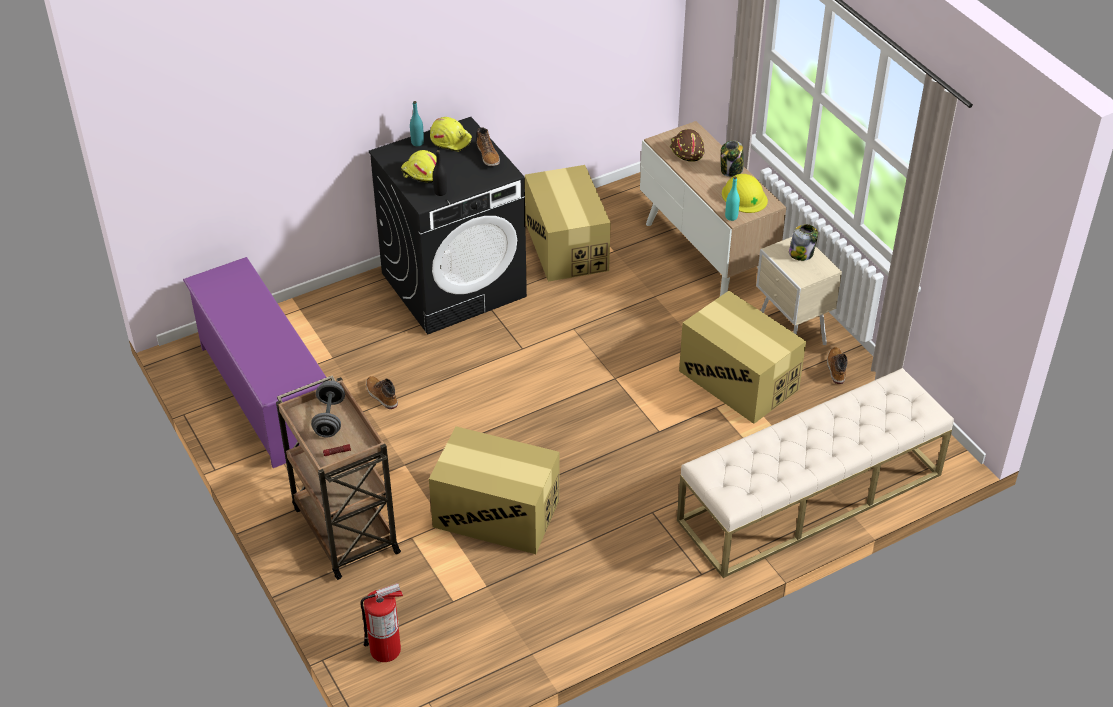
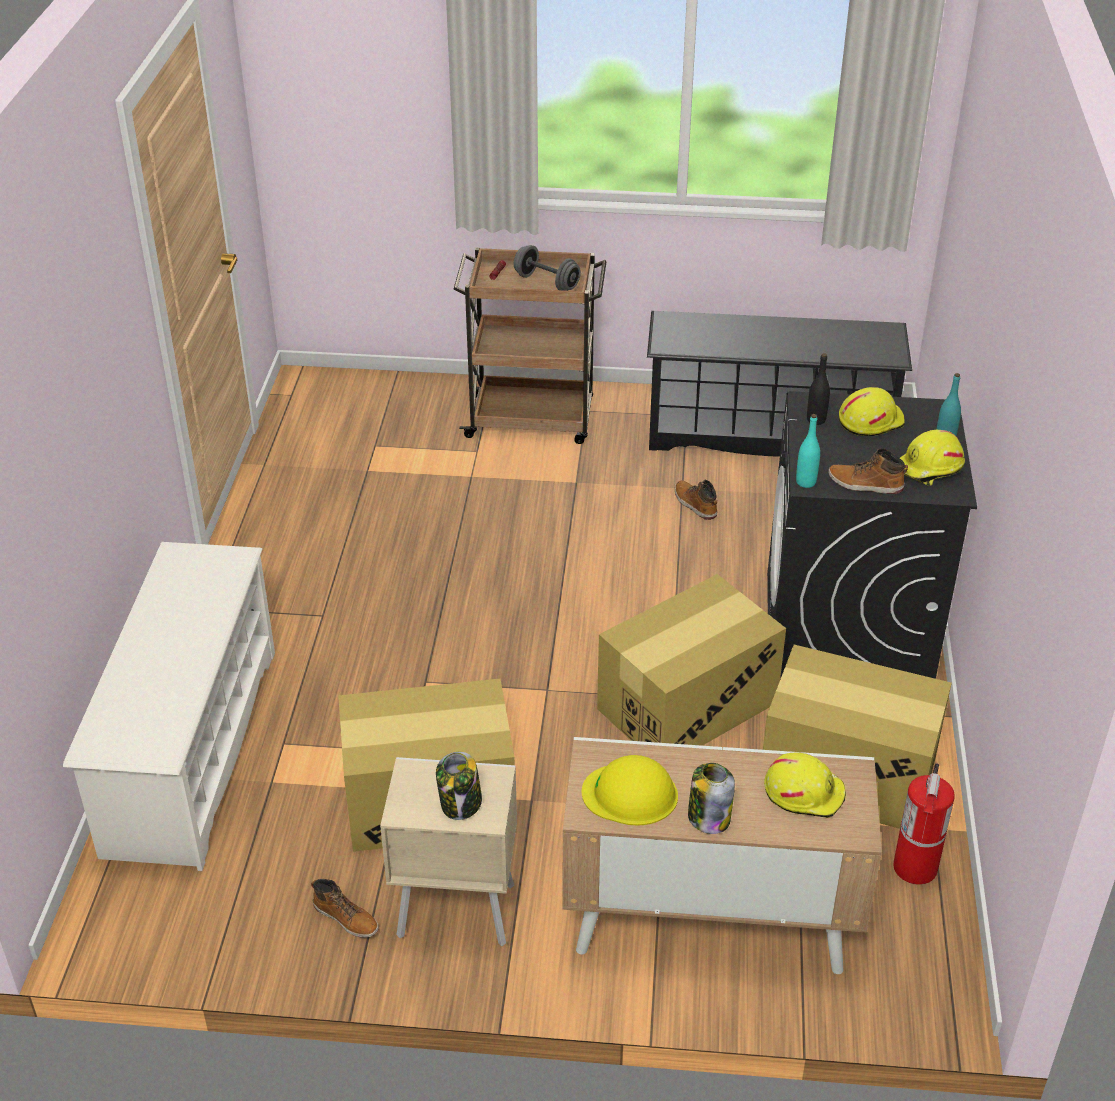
camera: 125 degrees right, 5 degrees down
(265, 395) = (769, 434): purple shoe rack -> black shoe rack
(381, 395) = (694, 504): boot -> boot turned 120 degrees counterclockwise
(386, 649) = (370, 393): fire extinguisher -> fire extinguisher (915, 868)
(496, 513) = (446, 511): cardboard box -> cardboard box (687, 705)
(686, 150) = (804, 792): brown hard hat -> yellow hard hat
(731, 217) = (597, 751): turquoise bottle -> turquoise bottle (806, 482)
(810, 498) = (191, 750): beige bench -> white shoe rack

